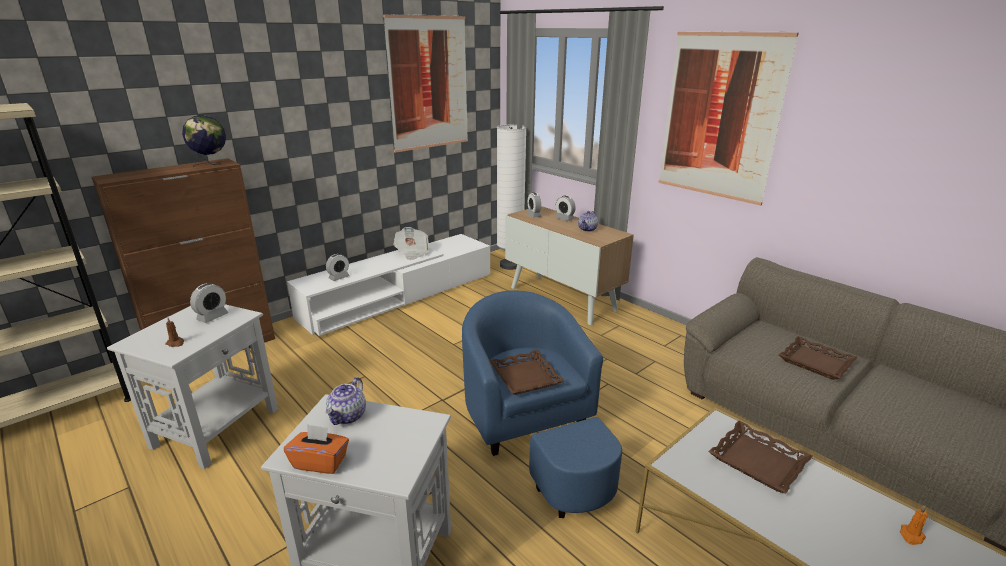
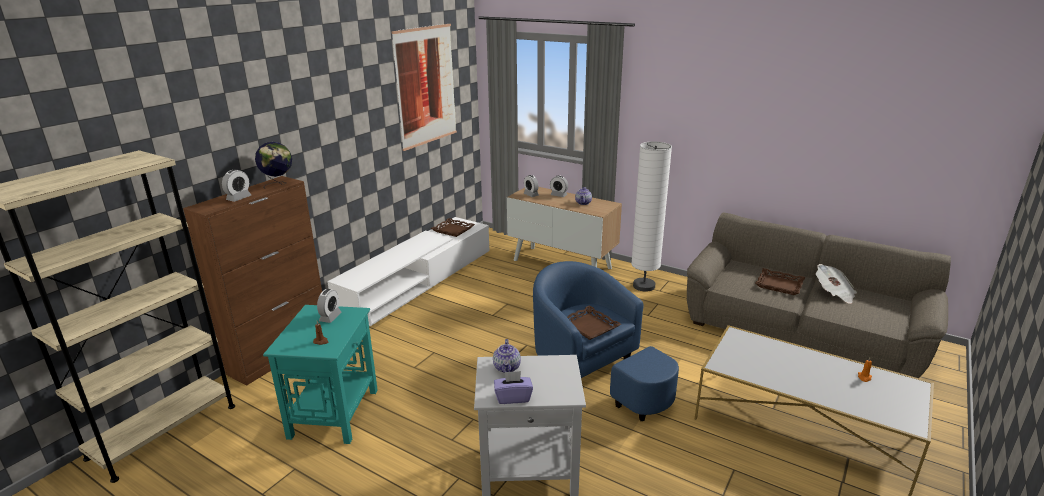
camera: 15 degrees left, 0 degrees up
(217, 427) = (334, 412): white side table -> turquoise side table
(320, 462) = (513, 397): orange tissue box -> purple tissue box
(339, 277) = (374, 271): alarm clock -> alarm clock (239, 198)
(412, 253) = (424, 240): newspaper -> newspaper (834, 293)
(510, 265) = (501, 240): white floor lamp -> white floor lamp (643, 286)
(720, 116) = (685, 107): picture -> none
(757, 461) = (767, 353): brown tray -> brown tray (452, 230)

